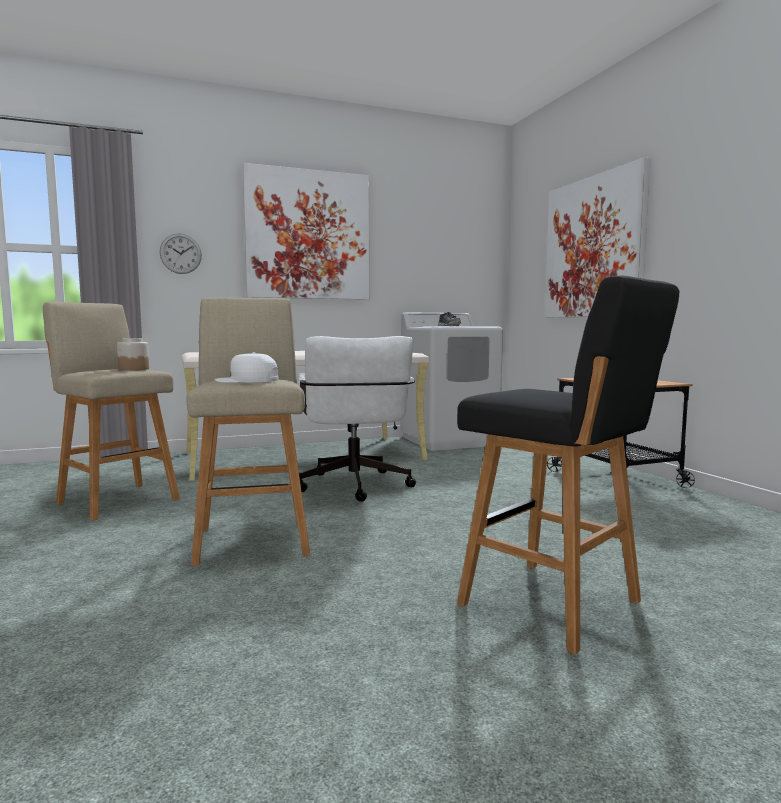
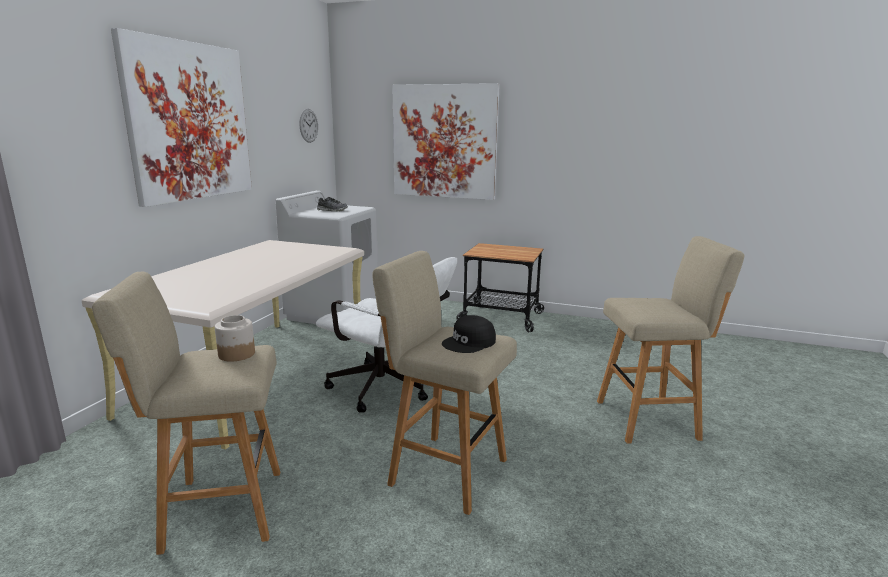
camera: 50 degrees left, 10 degrees up
(180, 253) = (52, 159): wall clock -> wall clock (308, 125)
(247, 380) = (469, 342): white cap -> black cap
(555, 605) = (650, 419): black stool -> beige stool

